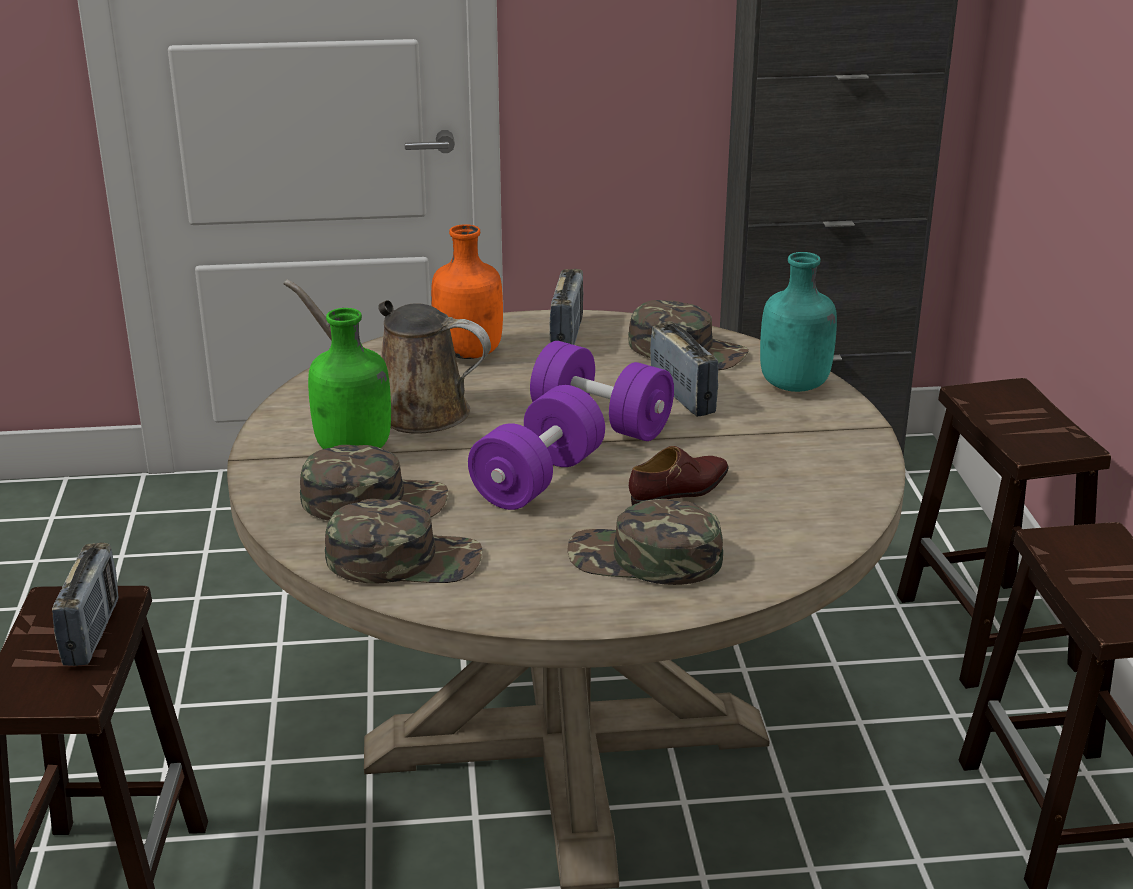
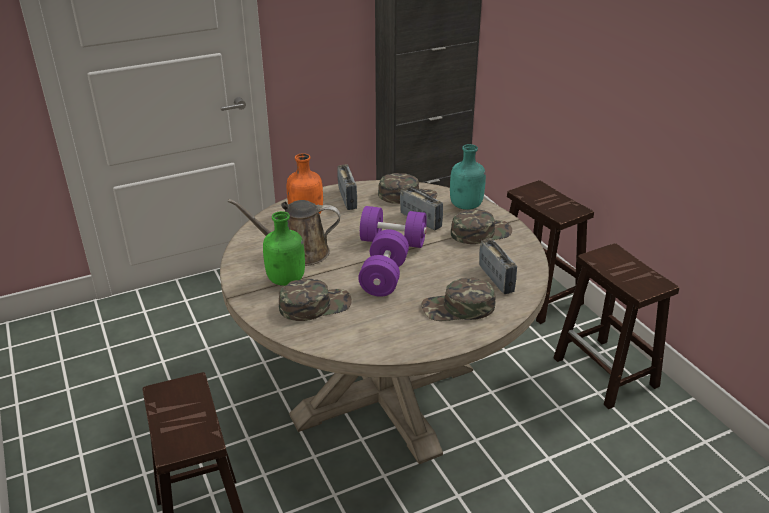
camera: 20 degrees left, 5 degrees up
(92, 632) = (192, 404): radio -> radio (496, 279)
(404, 559) = (350, 333): green cap -> green cap (480, 232)
(680, 493) = (452, 271): brown shoe -> none

